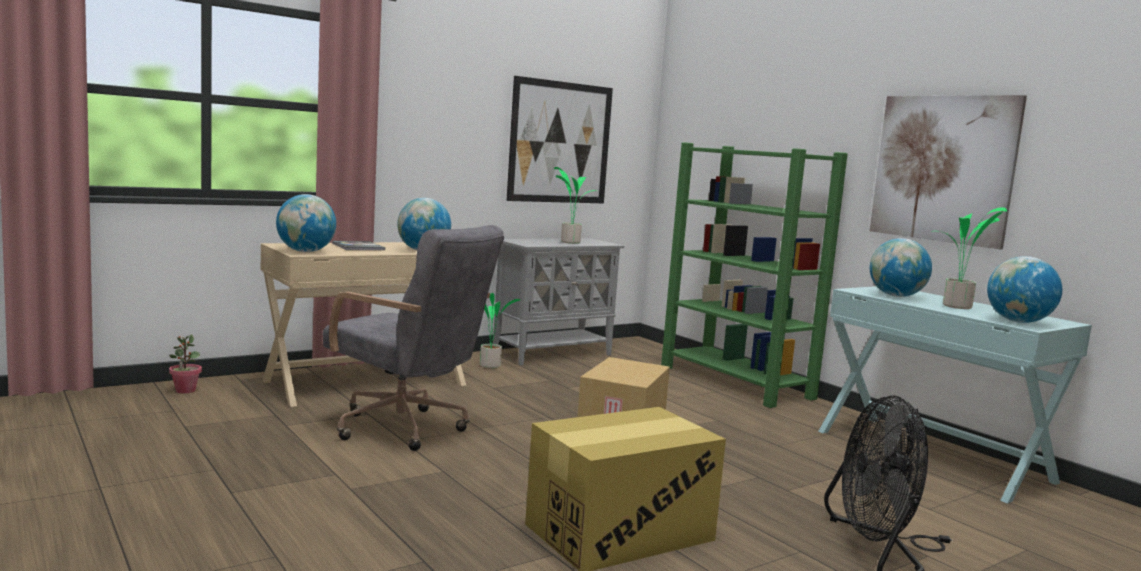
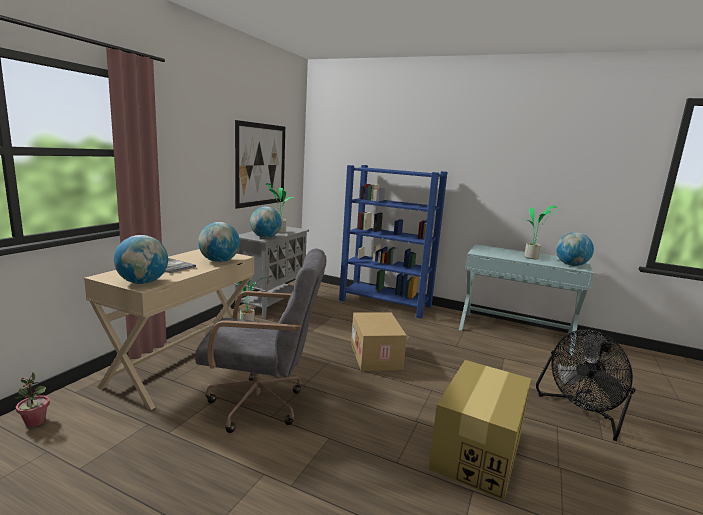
camera: 30 degrees left, 5 degrees up
(735, 382) = (385, 303): green bookcase -> blue bookcase
(896, 296) = (498, 254): globe -> globe (265, 237)
(943, 168) = (504, 181): picture -> none

